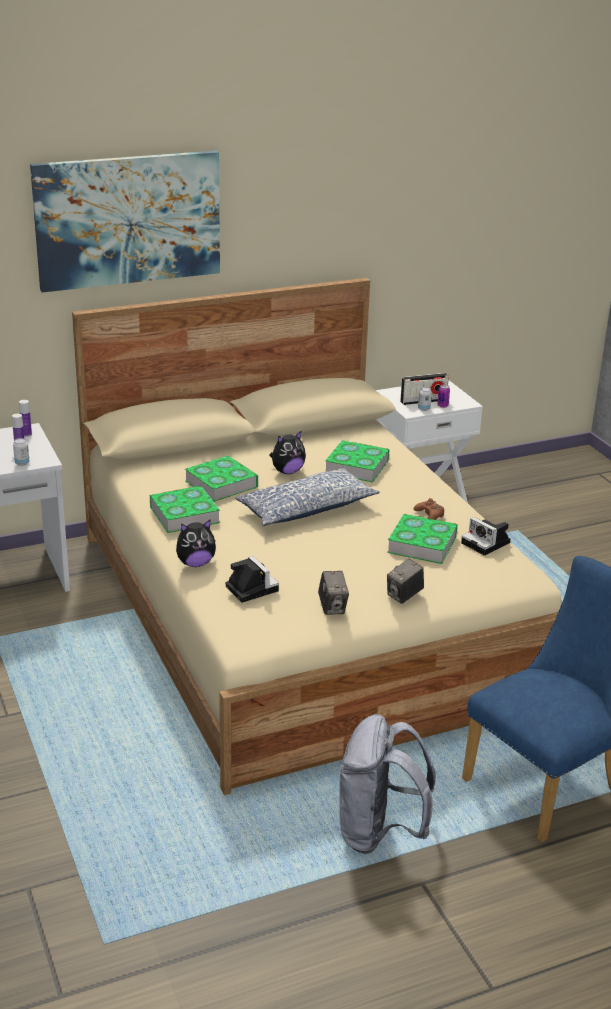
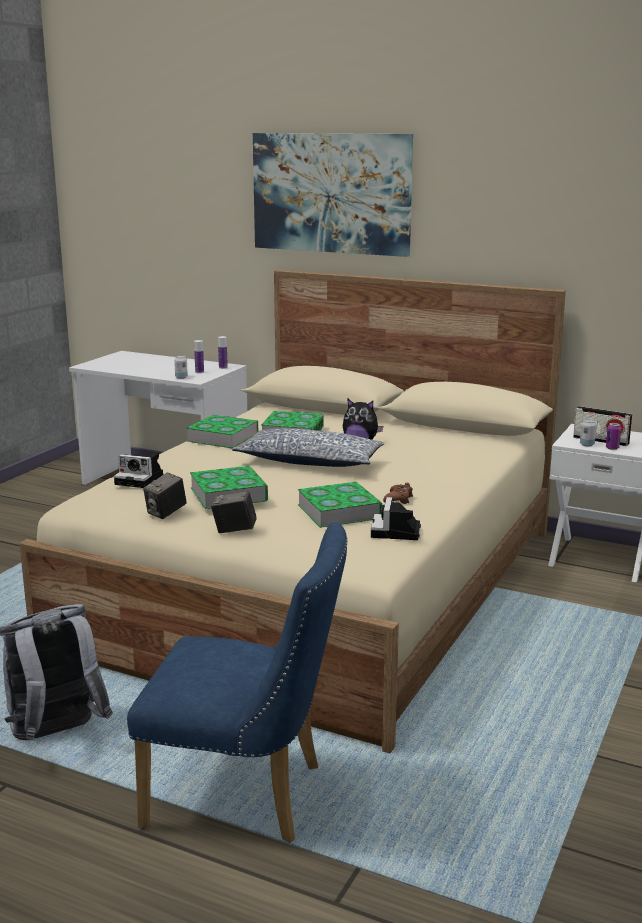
camera: 50 degrees right, 10 degrees down
(195, 563) = (159, 460): plush toy -> none
(250, 588) = (141, 479): camera -> camera turned 90 degrees clockwise
(357, 466) = (422, 456): book -> book (228, 494)

